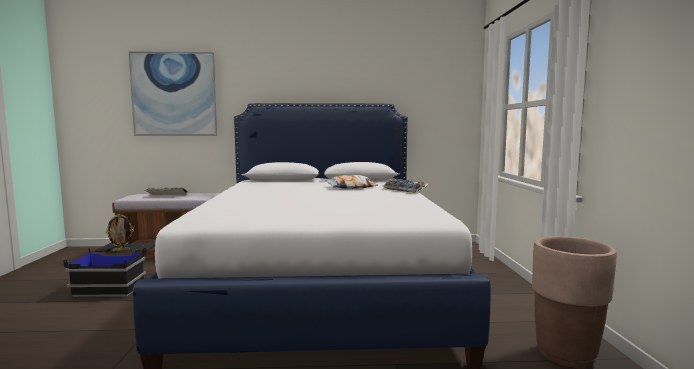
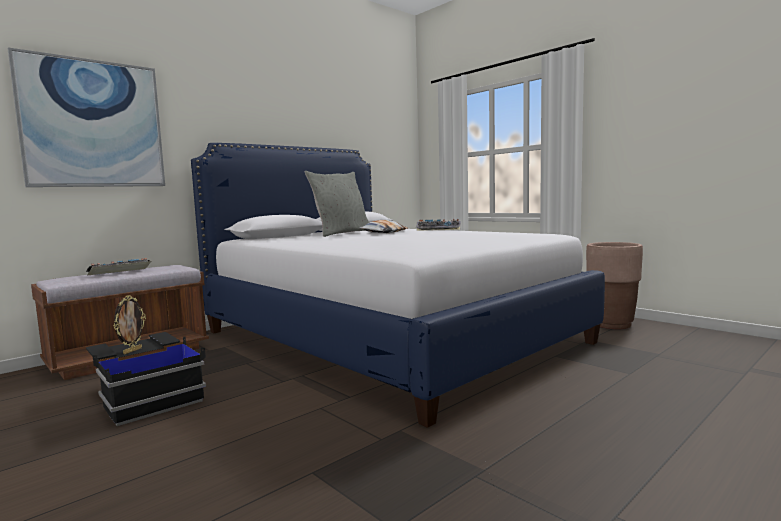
camera: 40 degrees left, 0 degrees up
(321, 184) = (341, 233): none -> grey pillow

